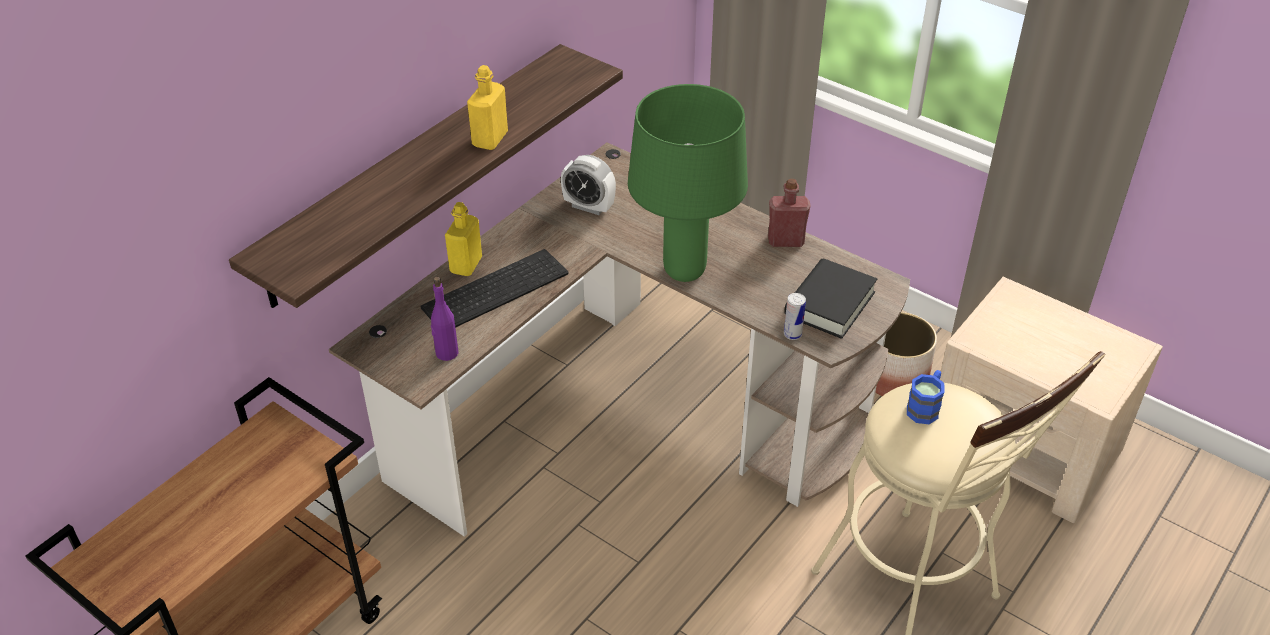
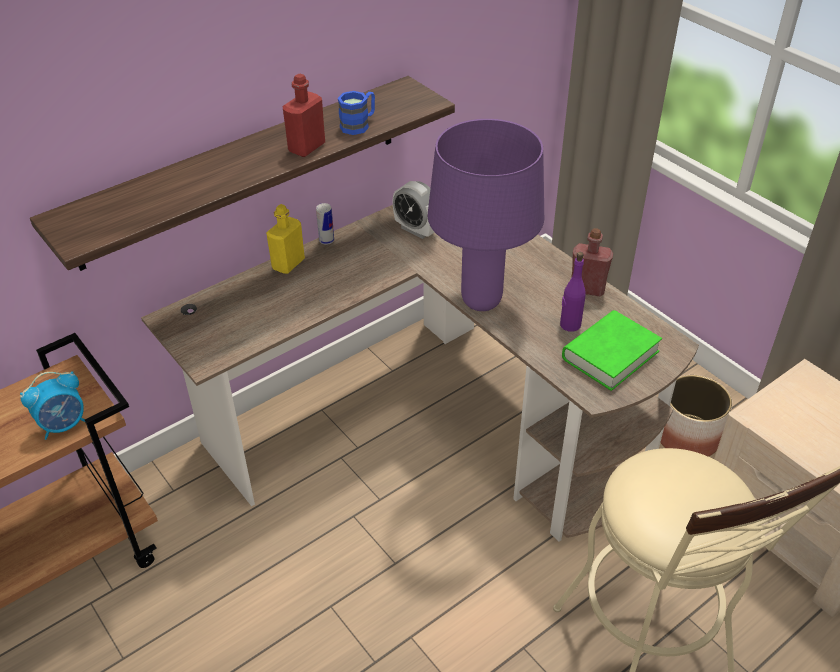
camera: 15 degrees right, 0 degrees up
(295, 475) = (64, 425): none -> alarm clock
(446, 353) = (238, 339): purple bottle -> purple bottle (570, 325)
(490, 139) = (306, 147): yellow bottle -> red bottle
(495, 288) = (305, 288): keyboard -> none
(684, 271) = (481, 300): green table lamp -> purple table lamp
(792, 334) = (563, 378): can -> can (326, 240)
(829, 304) = (610, 355): black book -> green book
(925, 407) = (672, 476): blue mug -> blue mug (359, 125)

